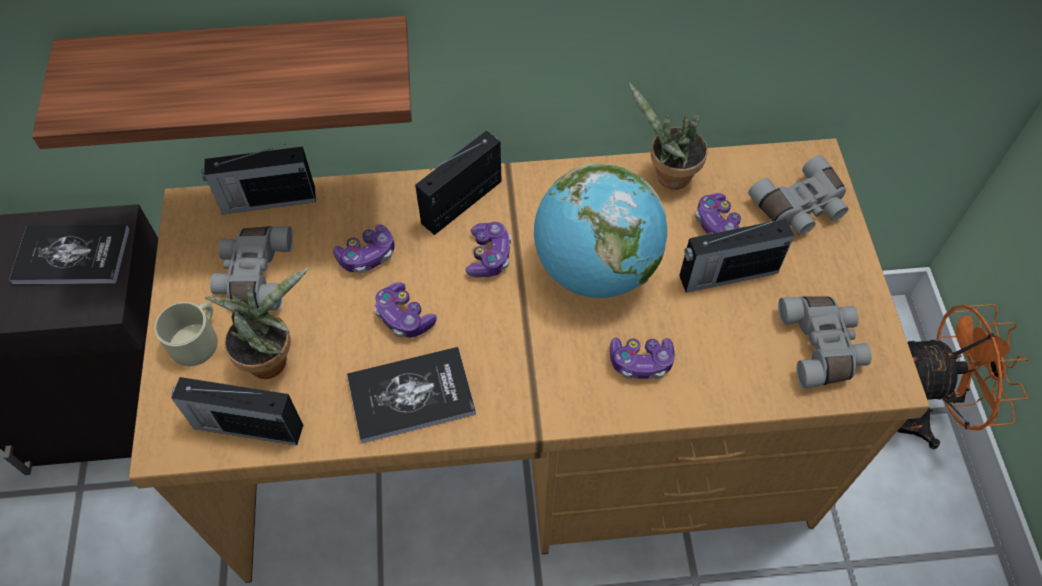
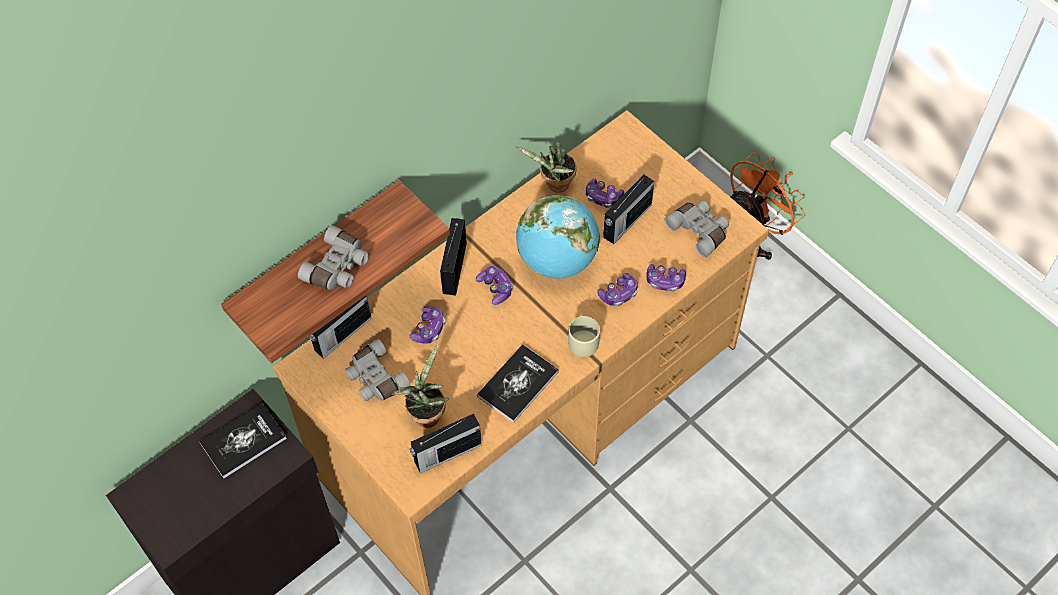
camera: 35 degrees left, 0 degrees up
(197, 339) = (377, 431): beige mug -> beige mug (583, 339)
(404, 317) = (478, 348): game controller -> game controller (665, 281)
(800, 208) = (637, 162): grey binoculars -> grey binoculars (338, 267)

